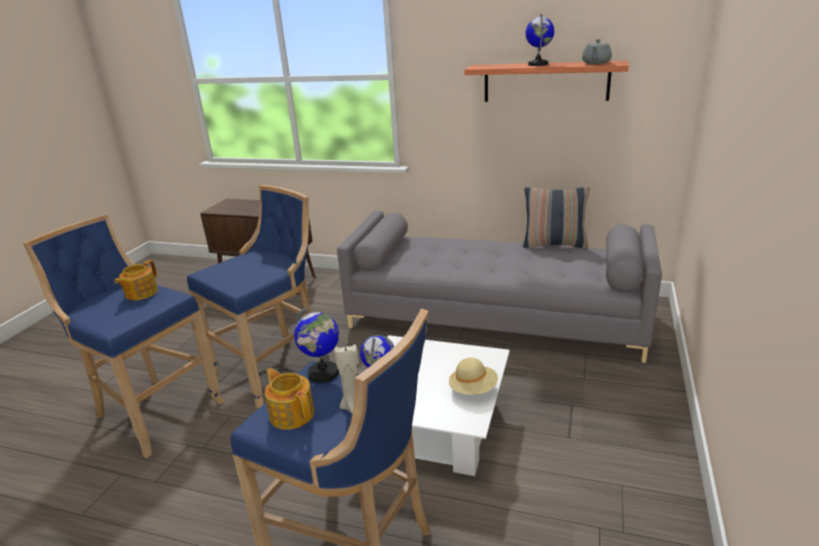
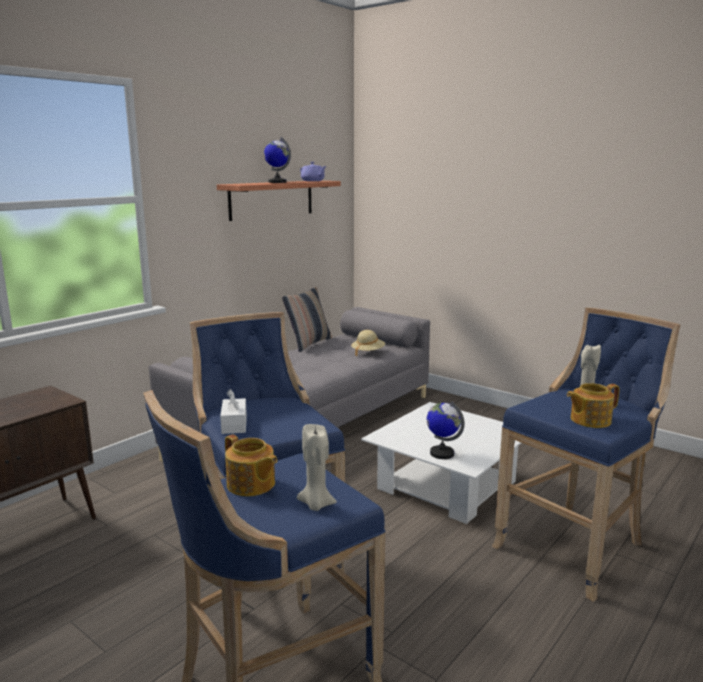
camera: 70 degrees left, 10 degrees down
(112, 318) = (316, 505): none -> beige candle
(234, 263) = (234, 424): none -> white tissue box
(323, 373) = (533, 405): globe -> none
(473, 389) = (475, 422): beige hat -> beige hat (368, 352)
(596, 63) = (313, 181): grey teapot -> purple teapot

